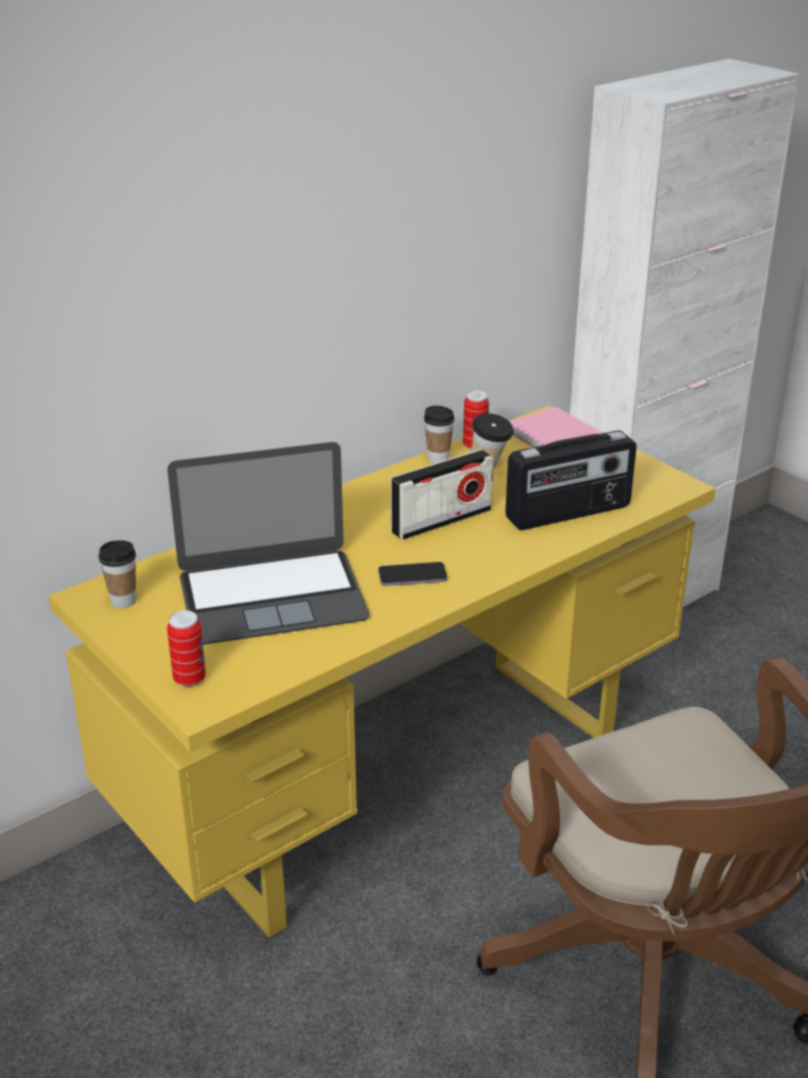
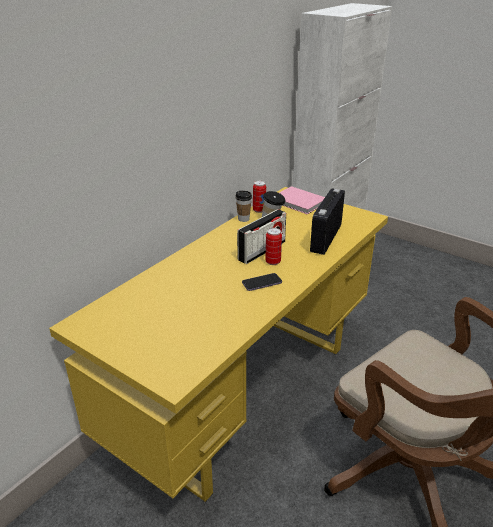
camera: 15 degrees left, 0 degrees up
(123, 601) = (99, 324): cup -> none
(189, 679) = (160, 366): can -> can (273, 262)
(272, 596) = (188, 306): laptop -> none
(568, 513) = (325, 238): radio -> radio turned 150 degrees clockwise

